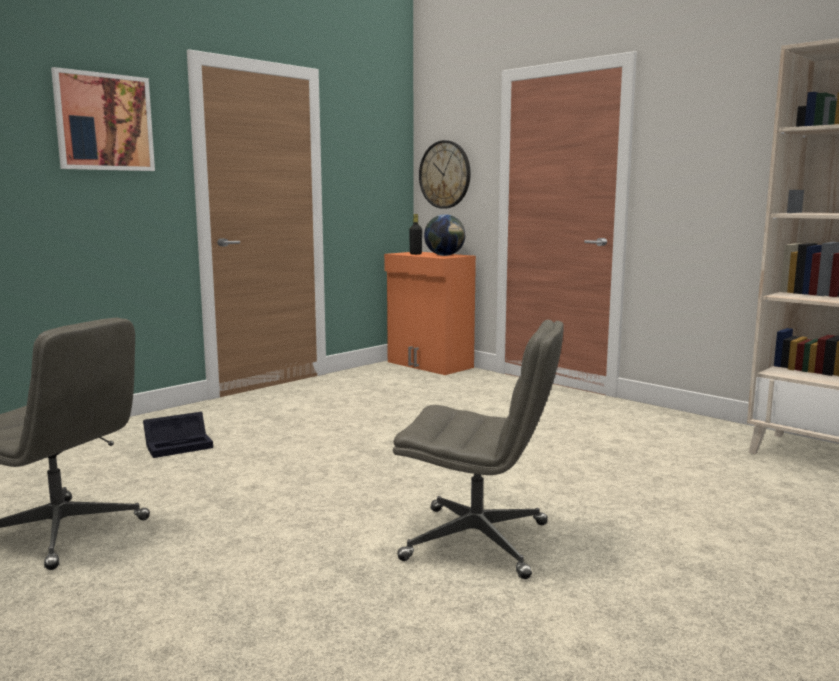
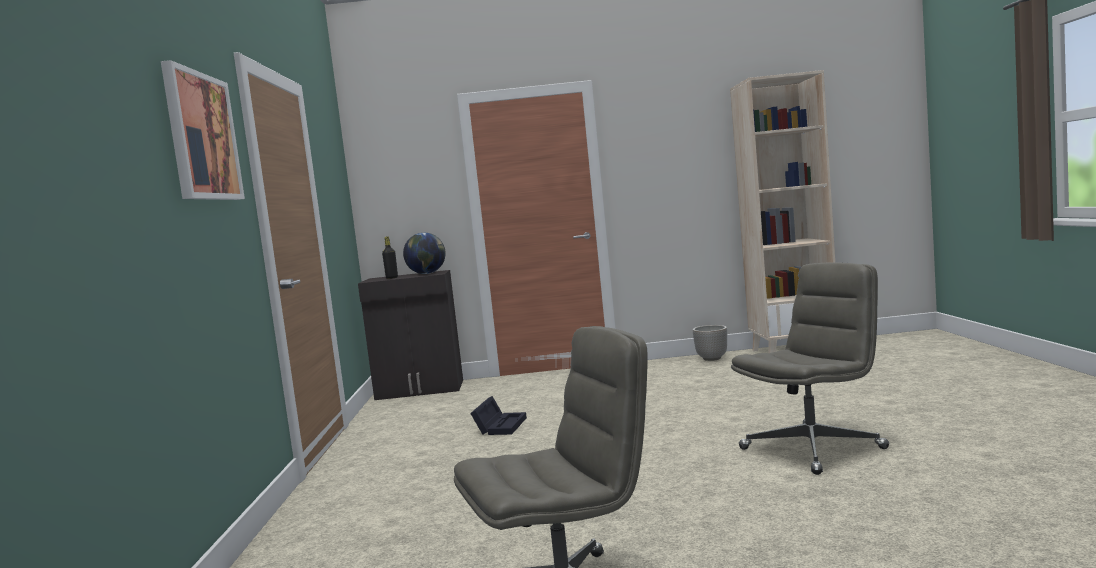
camera: 45 degrees left, 5 degrees down
(180, 445) = (419, 514): black storage box -> black storage box (500, 425)
(429, 365) = (420, 390): orange cabinet -> black cabinet
(445, 174) = (397, 195): wall clock -> none
(706, 426) = (712, 358): none -> planter

